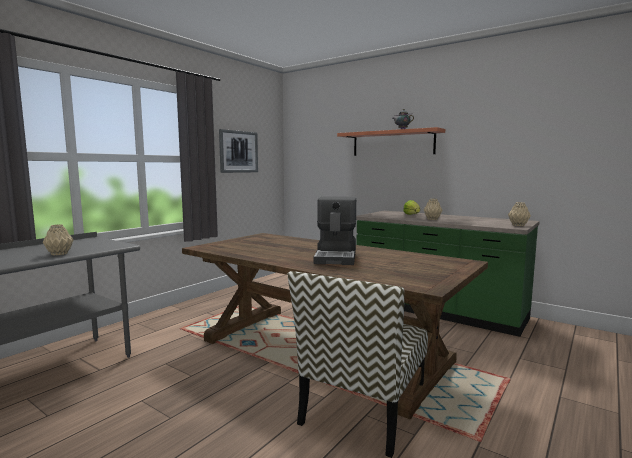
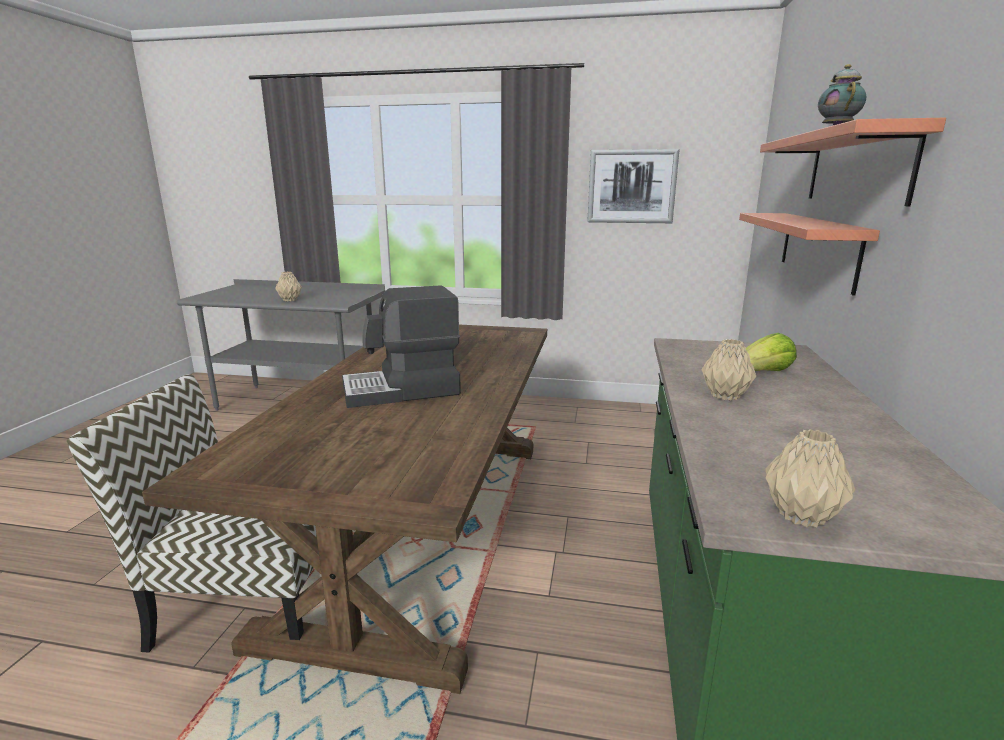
camera: 65 degrees right, 10 degrees up
(370, 174) = (818, 248): none -> shelf

